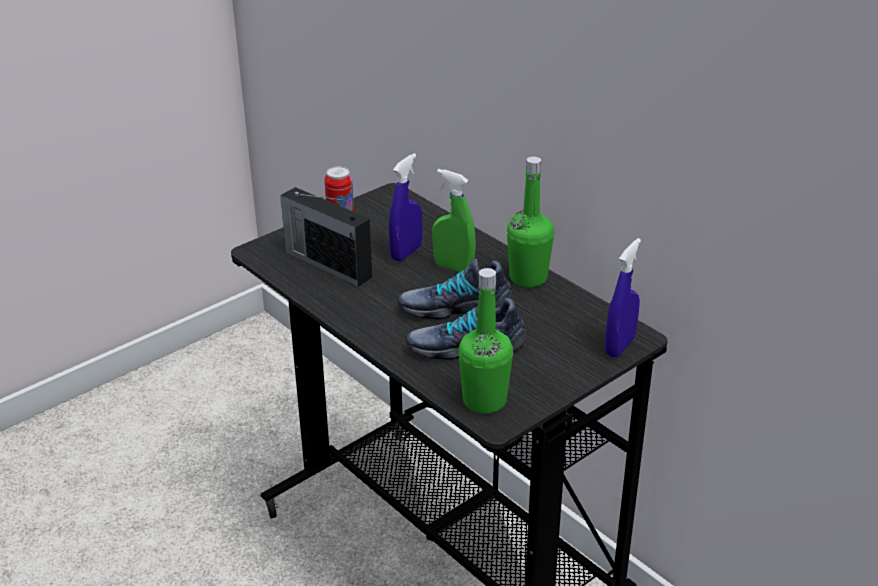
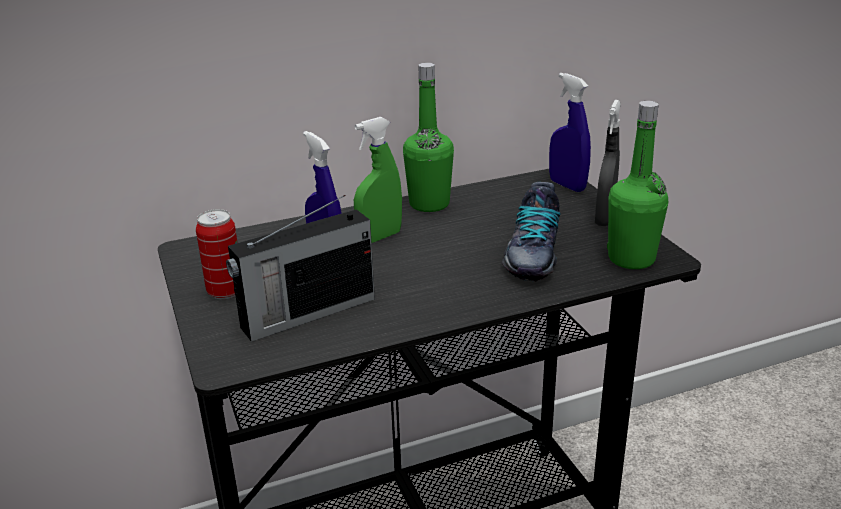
camera: 70 degrees left, 5 degrees down
(455, 307) = (456, 248): shoe -> none
(559, 377) = (604, 218): none -> grey spray bottle

